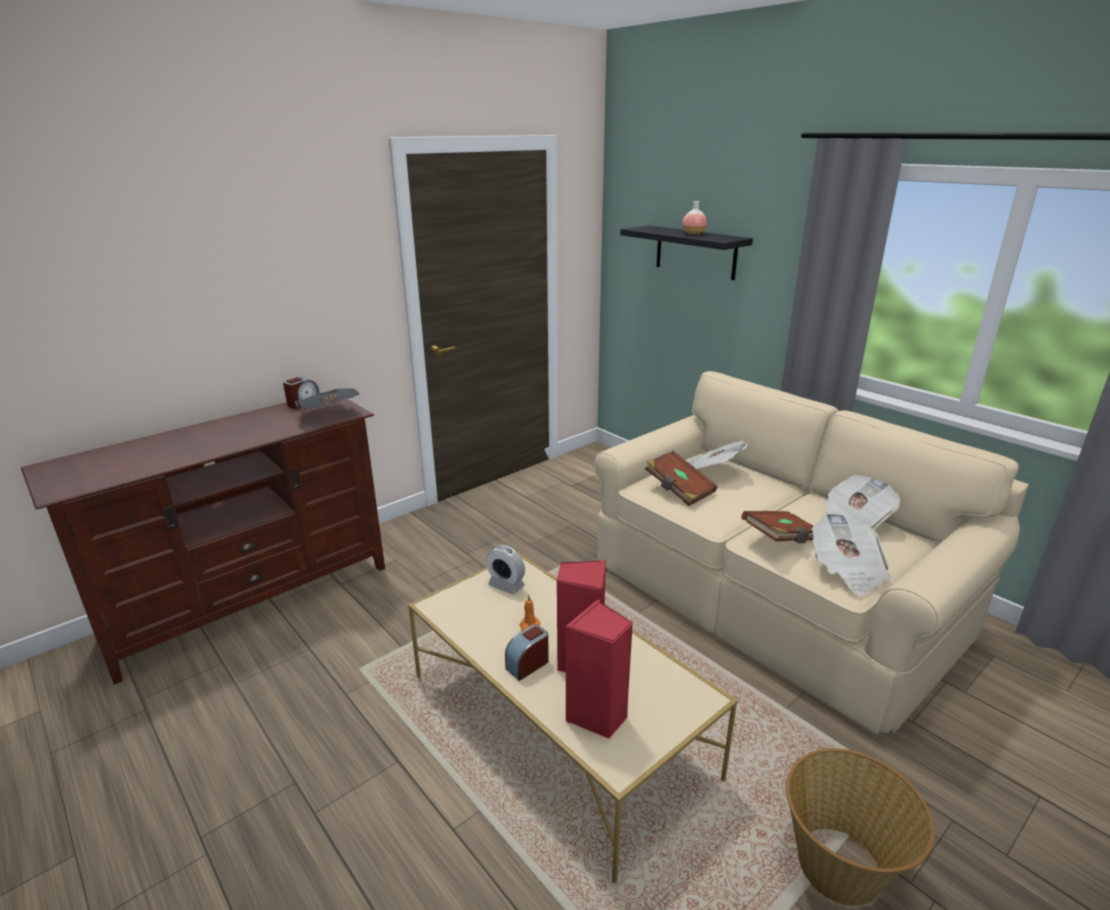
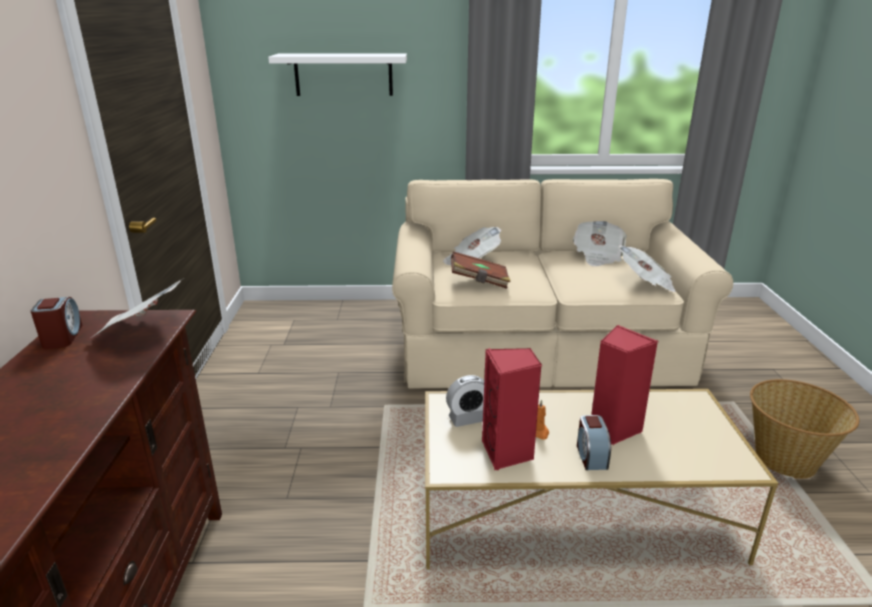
camera: 50 degrees left, 0 degrees up
(598, 717) = (683, 451): red speaker -> red speaker (508, 453)
(693, 234) = (352, 54): vase -> none
(695, 252) = (343, 74): black shelf -> white shelf
(781, 539) = (590, 282): brown book -> none

